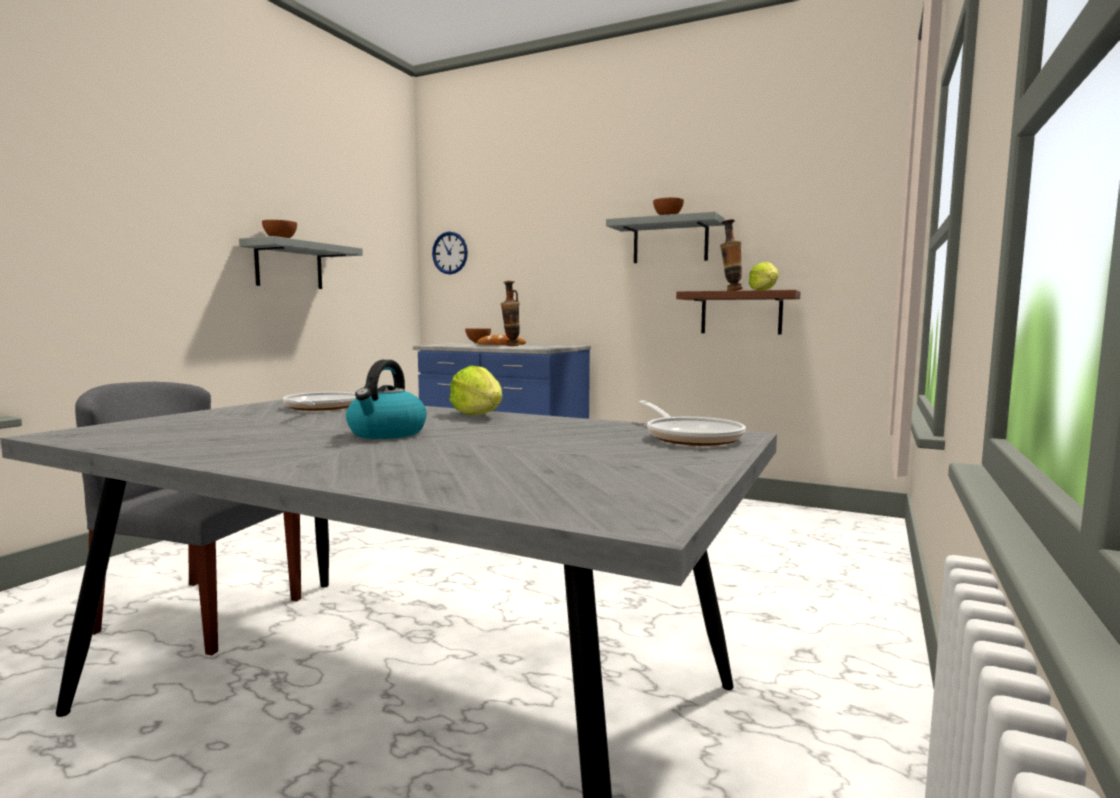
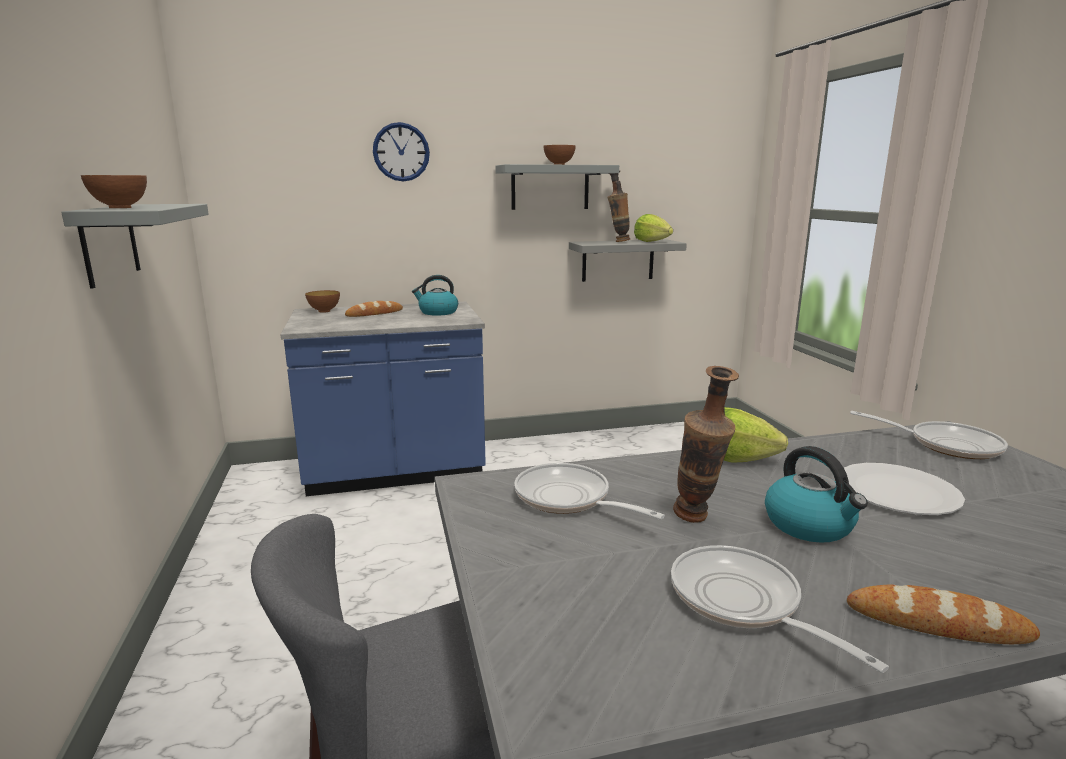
camera: 40 degrees left, 10 degrees up
(230, 437) = (742, 603): none -> frying pan
(272, 461) = (937, 623): none -> bread
(450, 253) = (249, 189): wall clock -> wall clock (401, 152)
(511, 346) = (404, 317): vase -> vase (697, 520)
(515, 438) = (897, 492): none -> white plate
(542, 346) = (437, 312): none -> kettle
(741, 313) = (618, 260): brown shelf -> grey shelf

